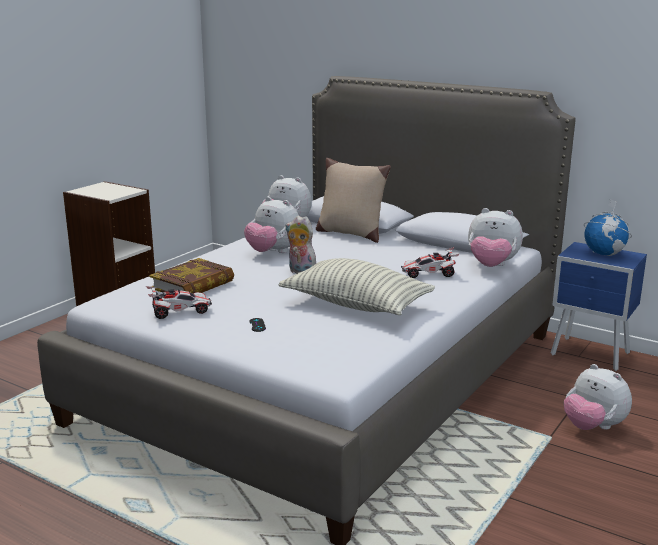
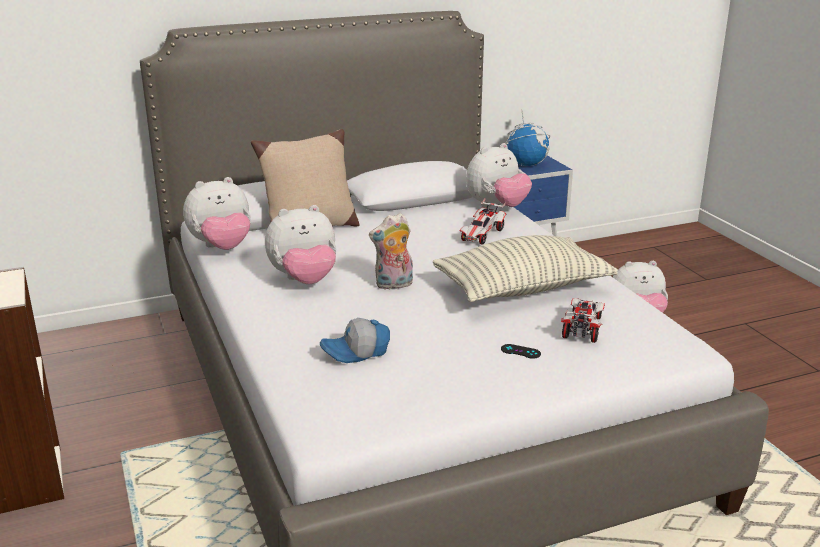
camera: 55 degrees left, 5 degrees up
(180, 312) = (429, 384): toy car -> toy car (582, 328)
(193, 285) = (356, 352): book -> cap

